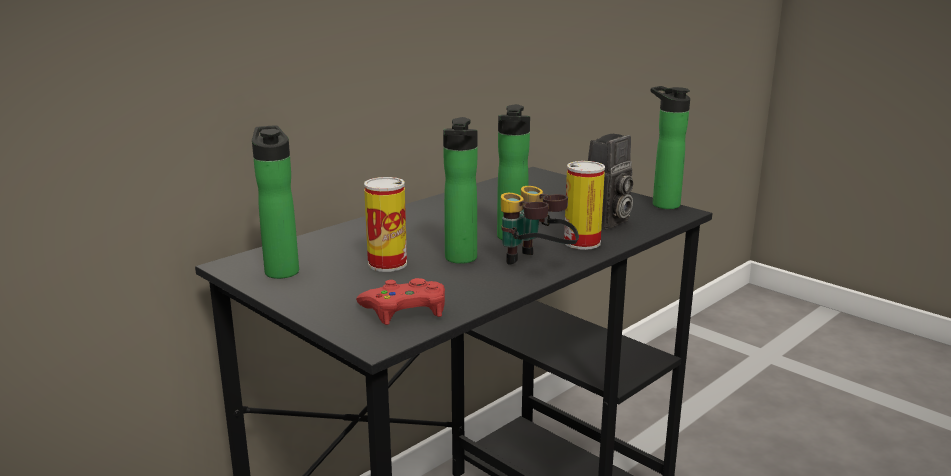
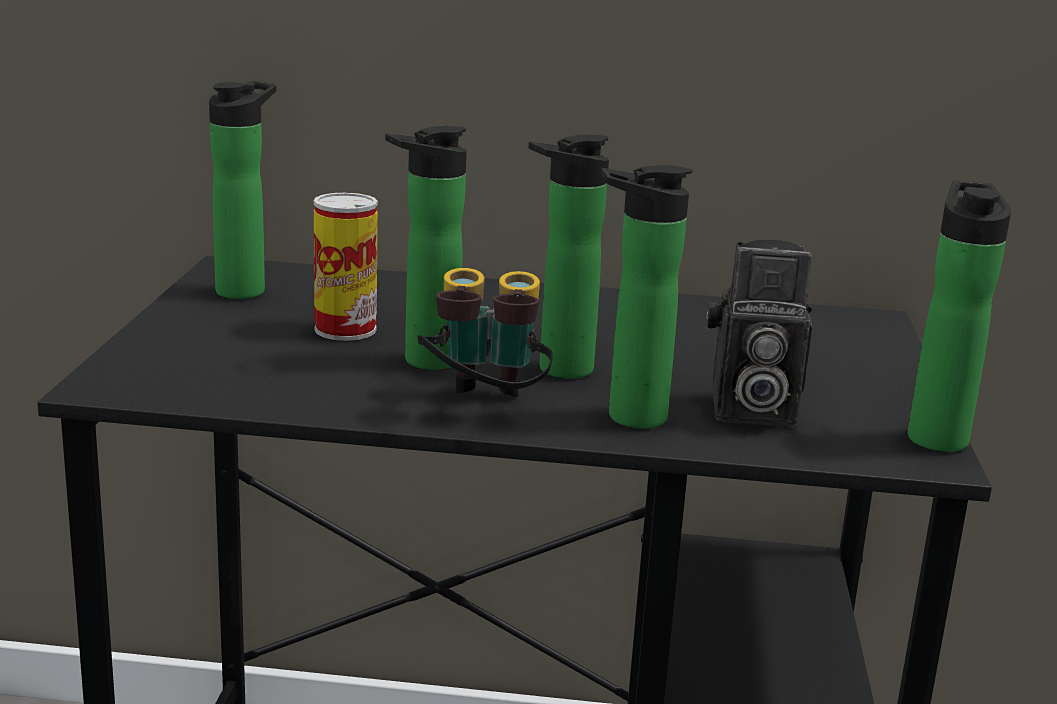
camera: 50 degrees right, 0 degrees up
(405, 309) = (213, 375): red game controller -> none
(582, 242) = (627, 417): can -> bottle

